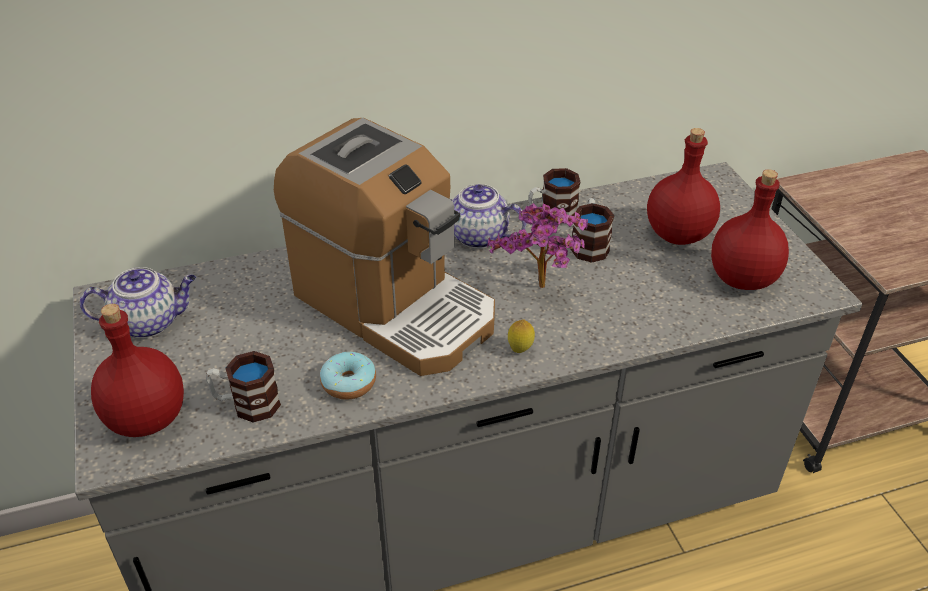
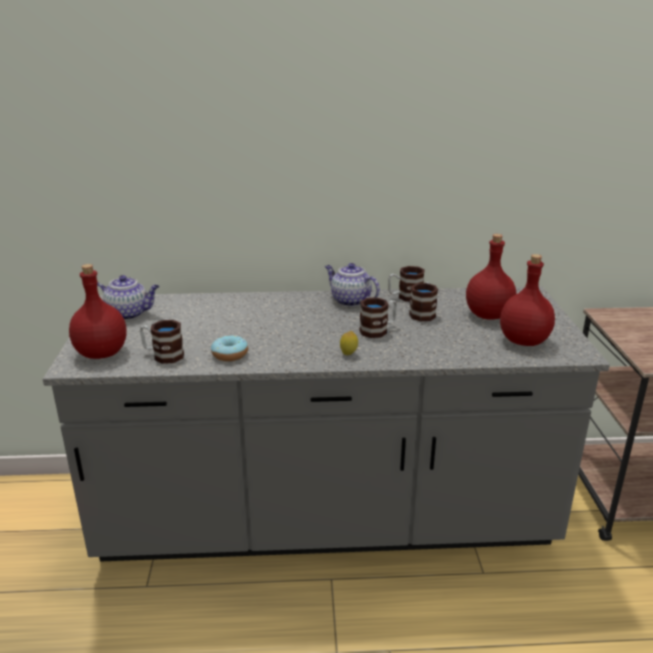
camera: 15 degrees right, 15 degrees down
(394, 306) = (278, 325): coffee machine -> none
(541, 291) = (378, 330): potted plant -> mug

